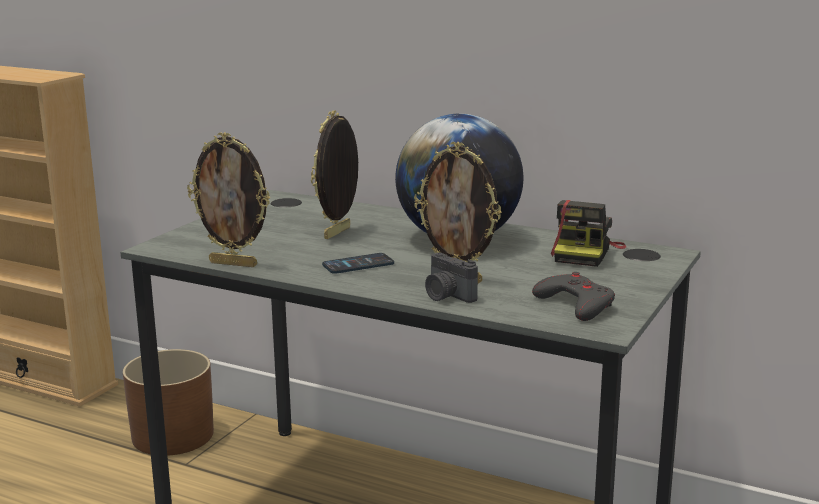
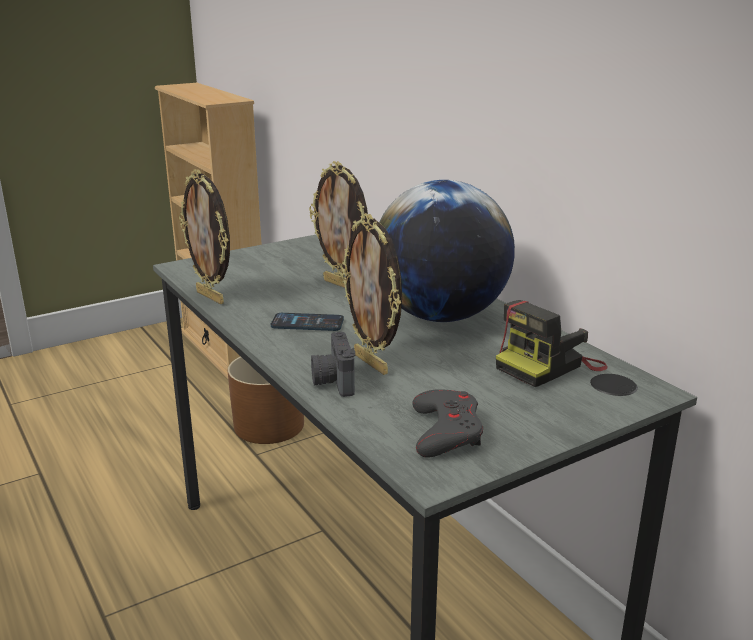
camera: 30 degrees right, 5 degrees up
(339, 233) = (342, 285): picture frame -> picture frame turned 105 degrees counterclockwise

